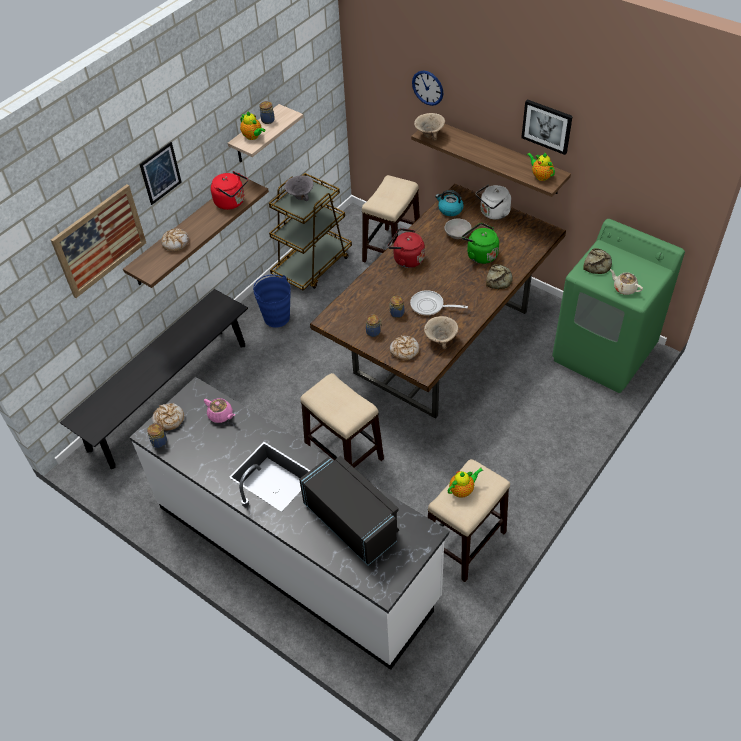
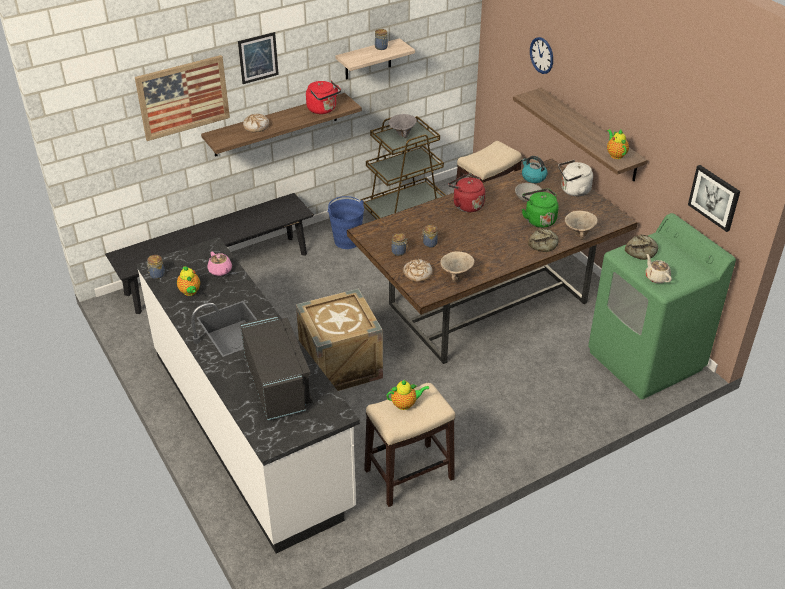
camera: 20 degrees right, 10 degrees down
(168, 420) = (175, 261): bread -> none
(253, 137) = (360, 56): teapot -> teapot (190, 292)
(343, 453) = (340, 365): stool -> crate
(429, 136) = (529, 100): beige bowl -> beige bowl (578, 233)
(430, 306) = (464, 246): frying pan -> none
(547, 126) = (632, 106): picture -> picture (714, 197)

